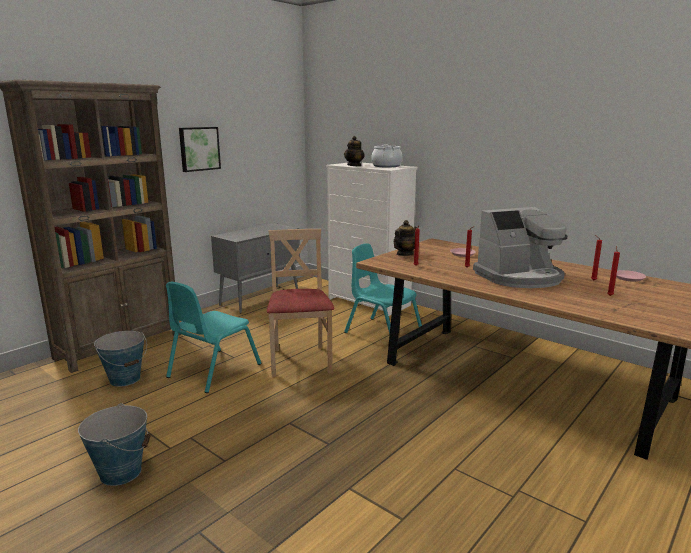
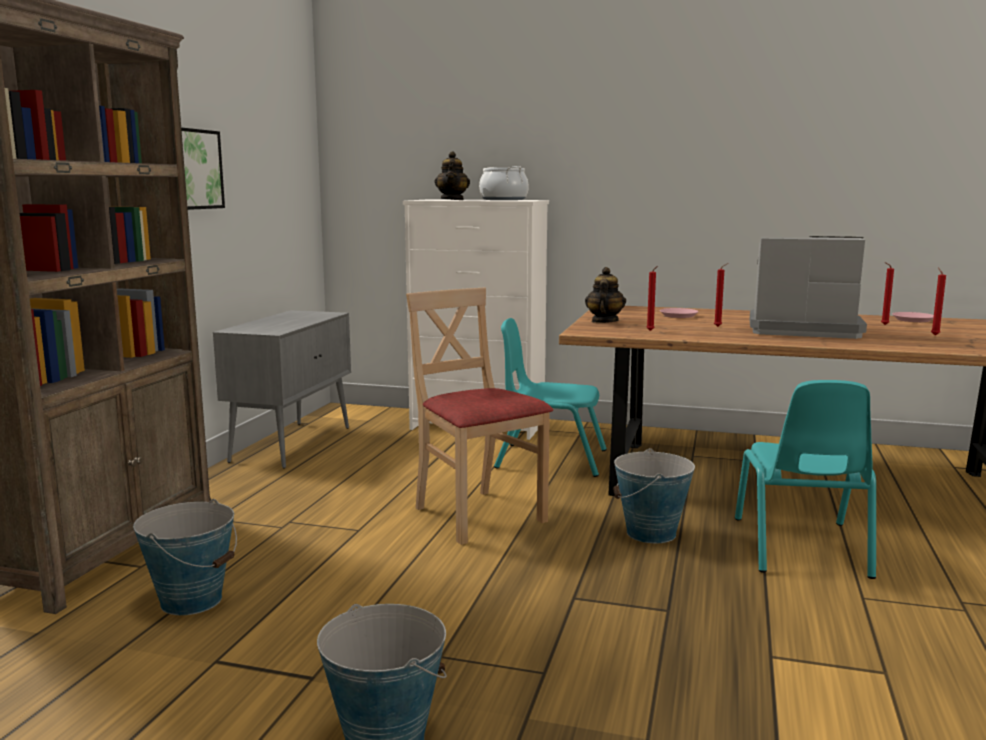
camera: 25 degrees left, 5 degrees down
(213, 370) = (348, 555): turquoise chair -> turquoise chair (800, 547)
(380, 393) = (651, 533): none -> bucket
(519, 277) = (801, 329): coffee machine -> coffee machine turned 120 degrees counterclockwise

